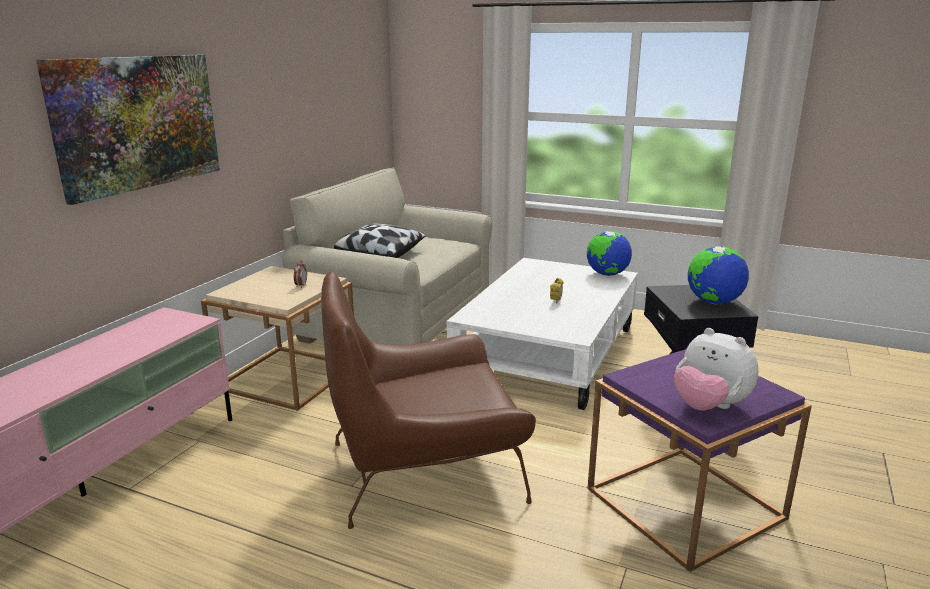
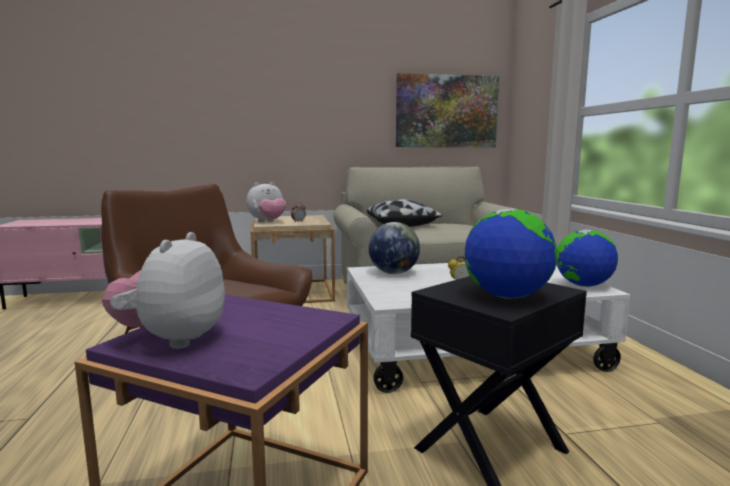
camera: 55 degrees right, 10 degrees down
(138, 123) = (224, 98): picture -> picture (446, 111)
(269, 298) = (267, 222): none -> plush toy
(495, 311) = (393, 273): none -> globe

